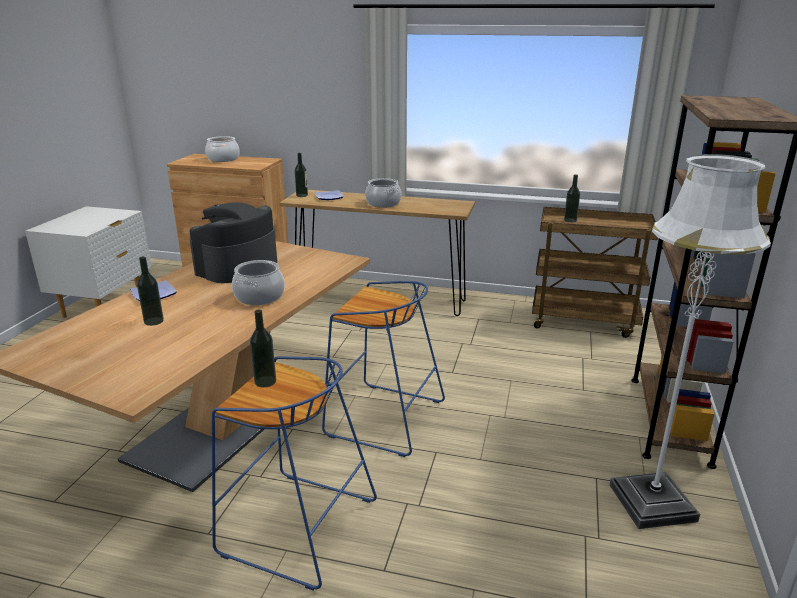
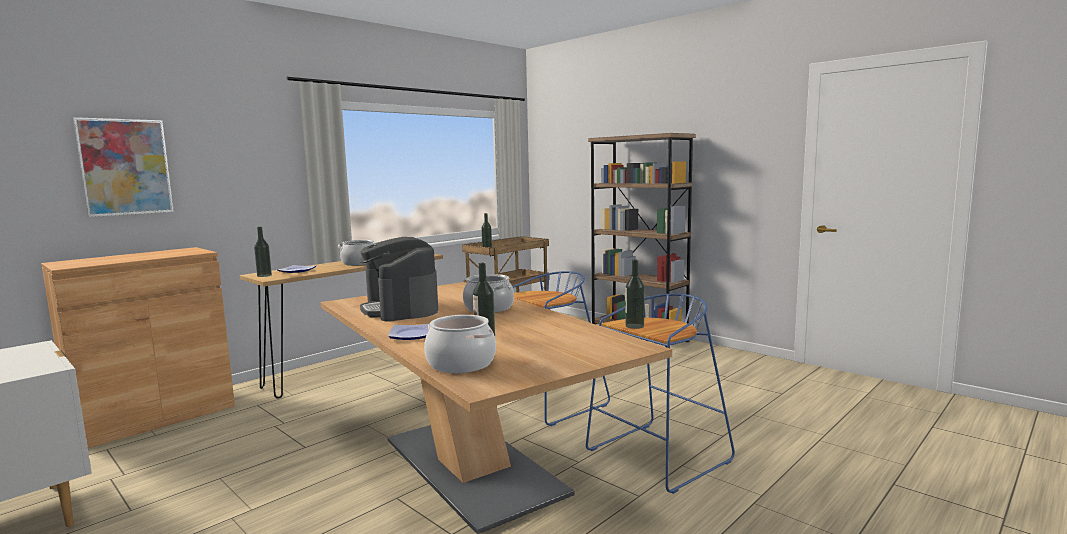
camera: 60 degrees left, 15 degrees down
(223, 159) = (122, 257): cooking pot -> cooking pot (461, 364)
(239, 89) = (125, 167): none -> picture
(652, 503) = (707, 359): white floor lamp -> none

